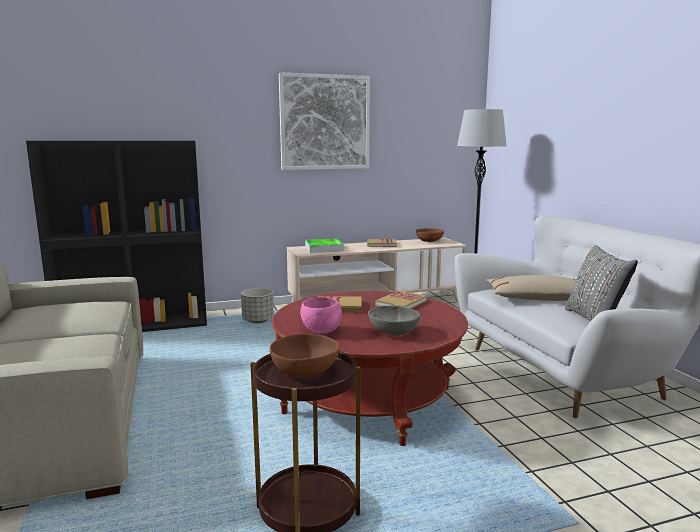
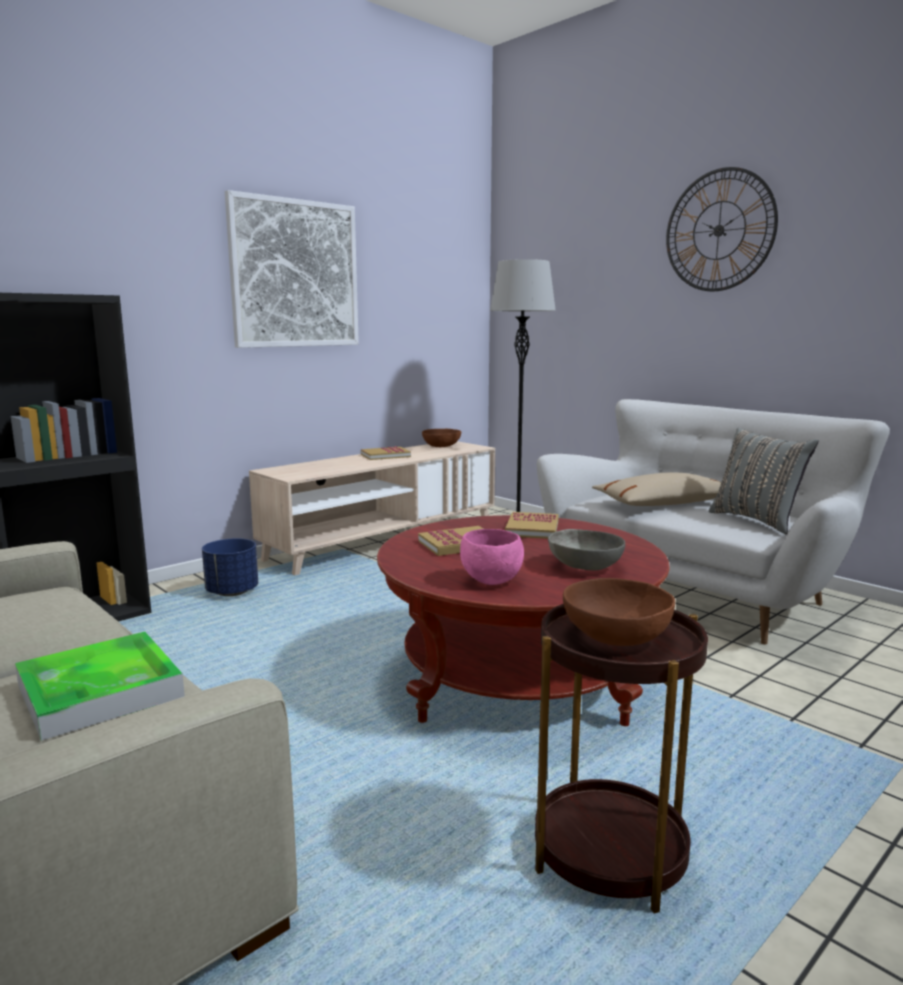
camera: 25 degrees left, 0 degrees up
(258, 321) = (232, 592): grey planter -> blue planter
(324, 248) = (311, 467): tray -> tray (100, 691)
(625, 83) = (719, 230): none -> wall clock

